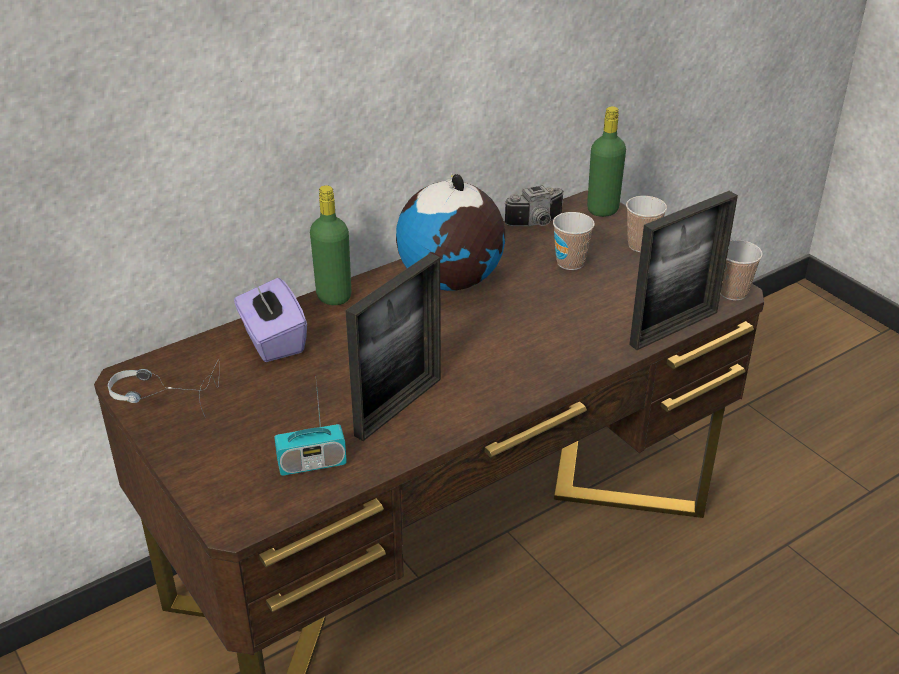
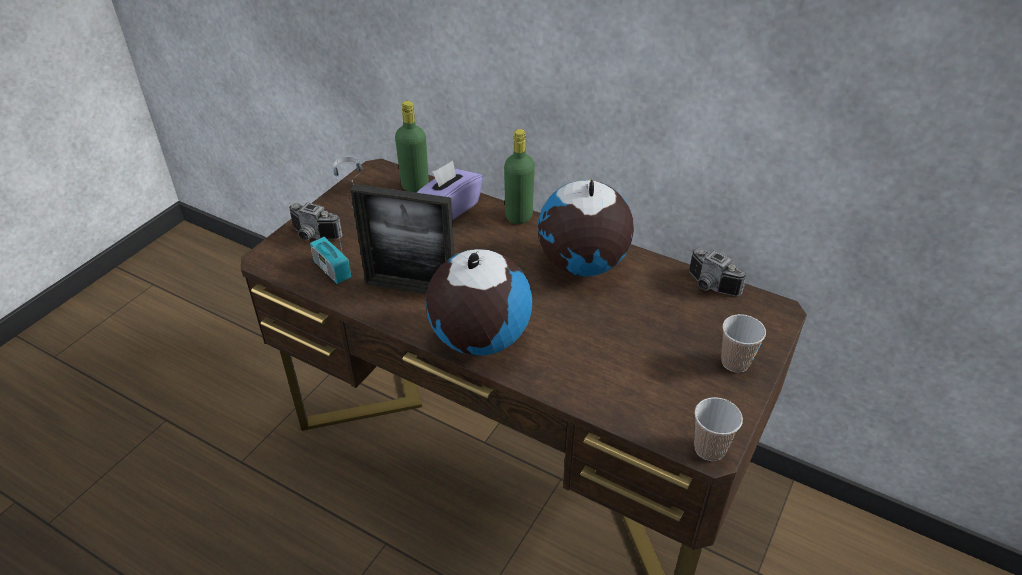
camera: 65 degrees right, 5 degrees up
(225, 467) = (313, 236): none -> camera
(518, 379) = (479, 339): none -> globe
(570, 262) = (665, 323): cup -> none
(602, 210) = (772, 321): green bottle -> green bottle (415, 186)
(674, 328) = (615, 418): picture frame -> none

